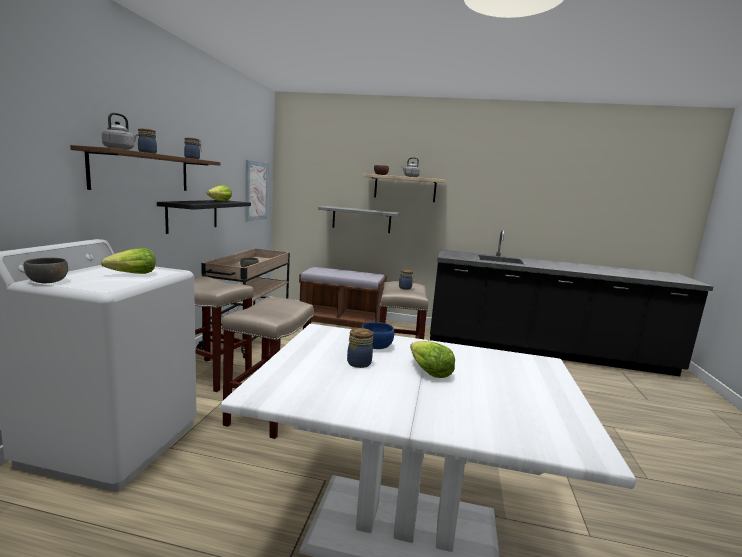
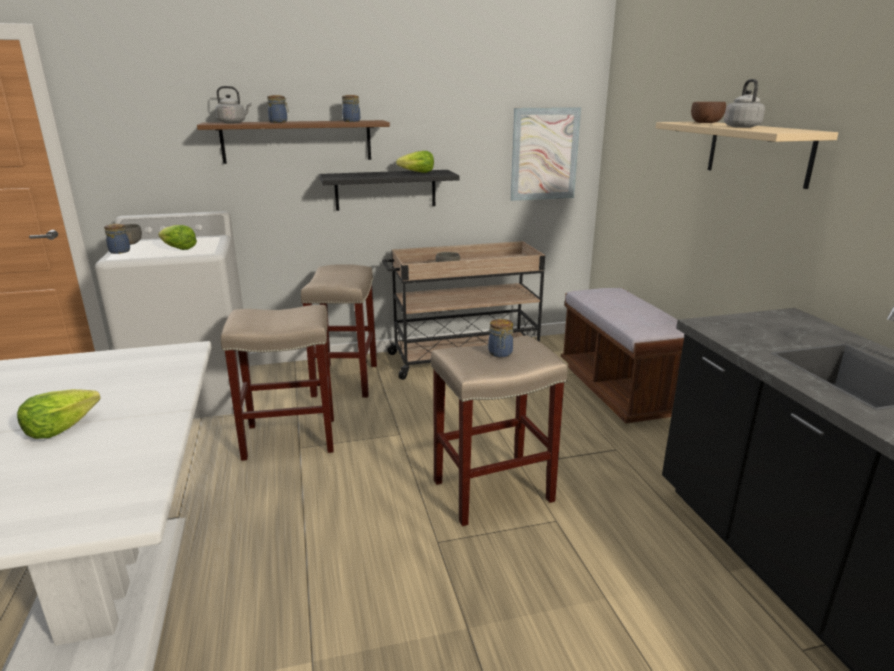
camera: 65 degrees right, 10 degrees up
(358, 363) = (81, 387): jar -> jar (120, 251)
(361, 219) = (687, 214): grey shelf -> none
(376, 346) = (142, 385): blue bowl -> none

